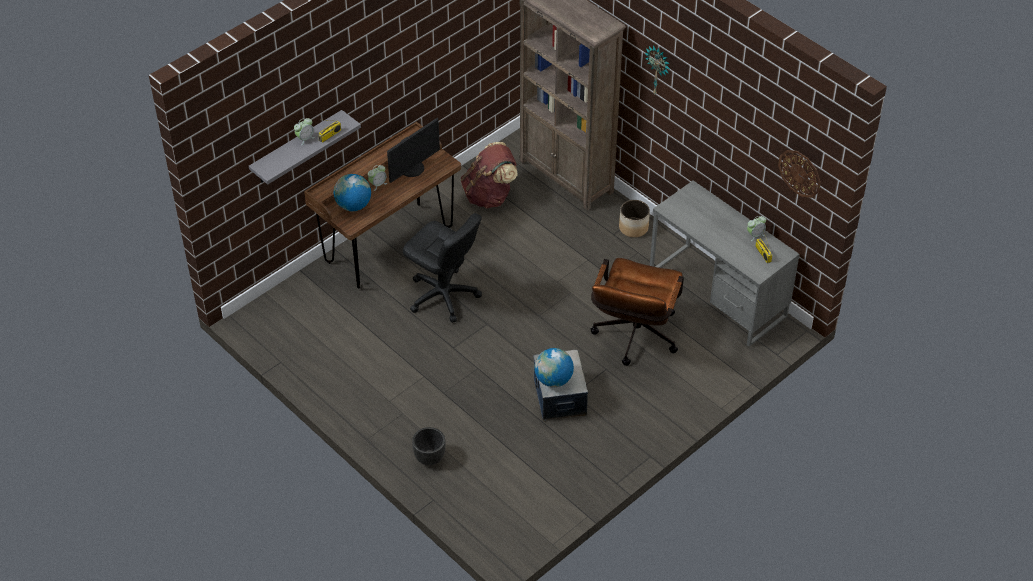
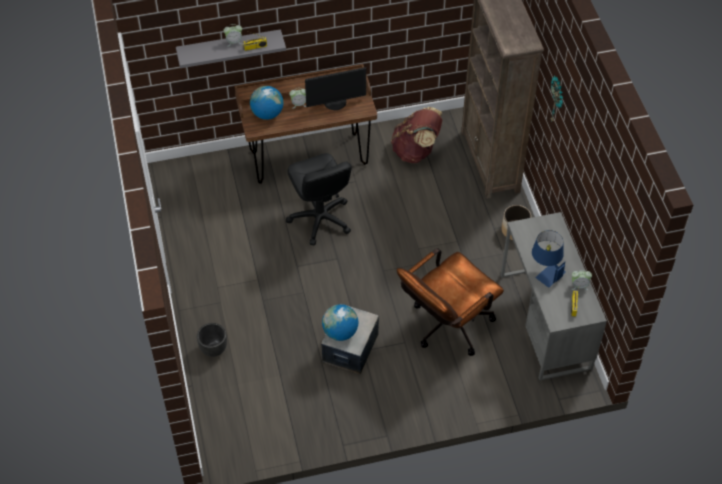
camera: 30 degrees right, 5 degrees up
(717, 235) = (545, 271): none -> blue table lamp
(800, 173) = (619, 249): wall clock -> none

